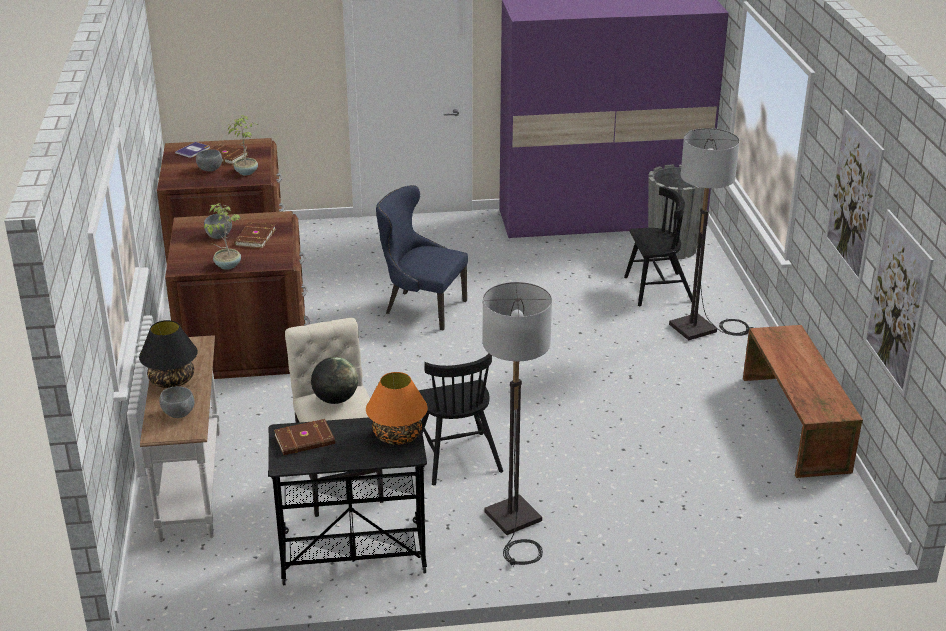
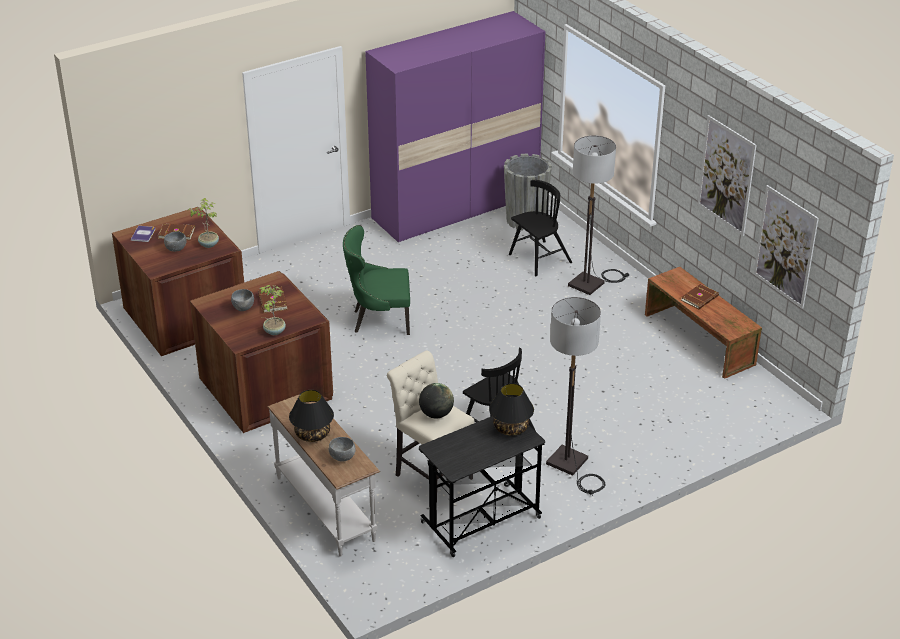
camera: 25 degrees left, 5 degrees up
(305, 440) = (453, 450): brown book -> brown book (700, 298)
(397, 435) = (510, 428): orange table lamp -> black table lamp
(422, 308) = (379, 320): blue chair -> green chair

